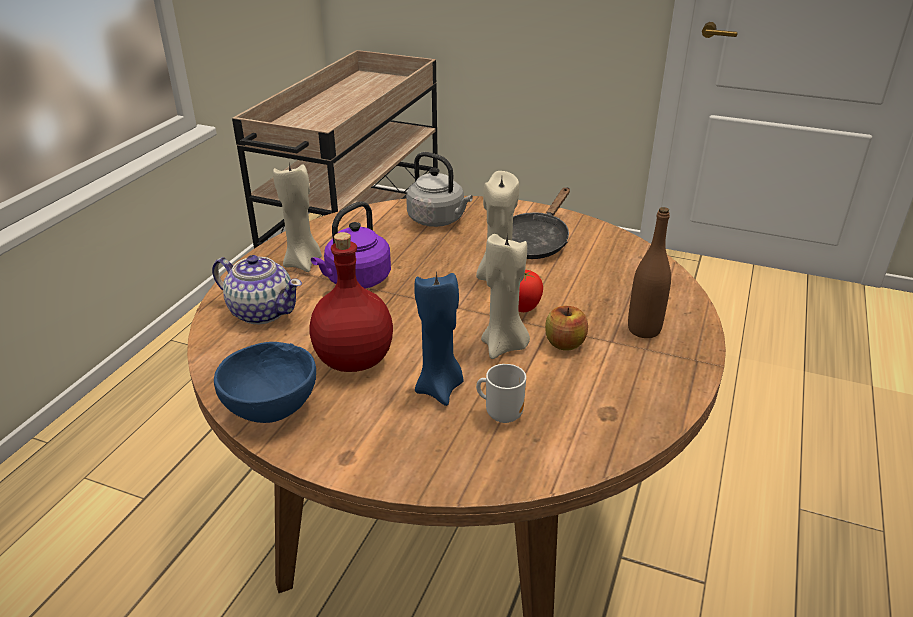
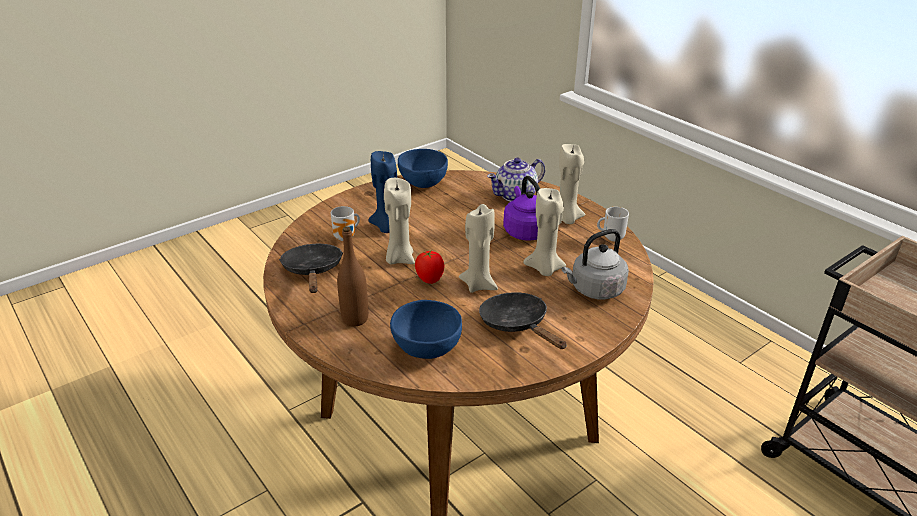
camera: 120 degrees right, 0 degrees up
(327, 230) = (611, 237): none -> mug
(352, 360) = (439, 210): red bottle -> none
(428, 251) = (544, 269): none -> beige candle
(565, 343) = (377, 281): apple -> none
(606, 404) = (313, 271): none -> black frying pan
(627, 272) = (427, 350): none -> blue bowl

